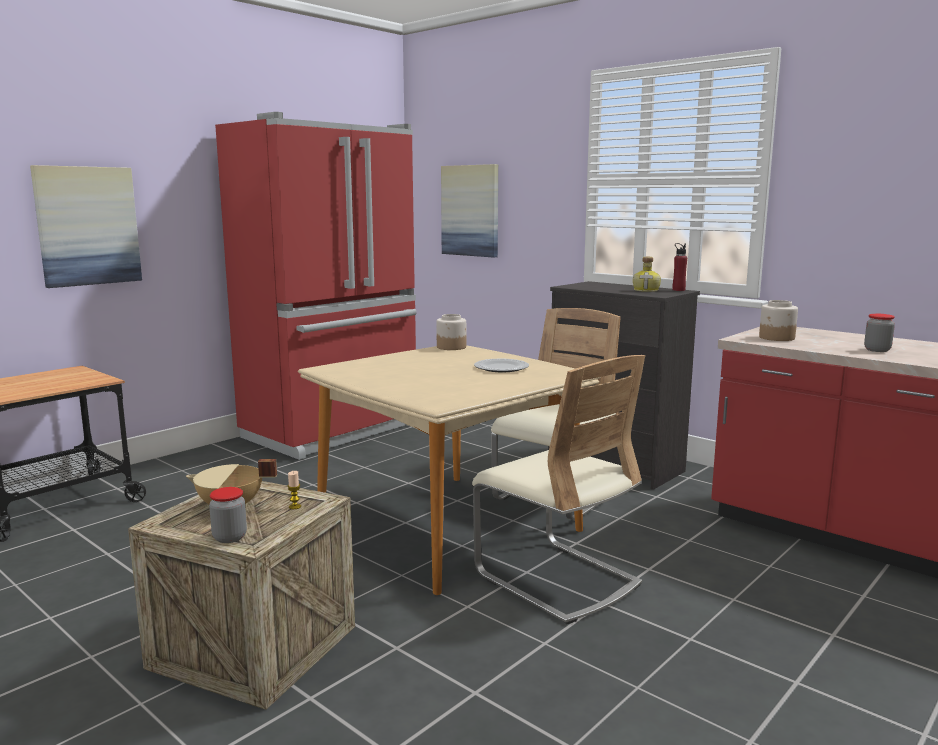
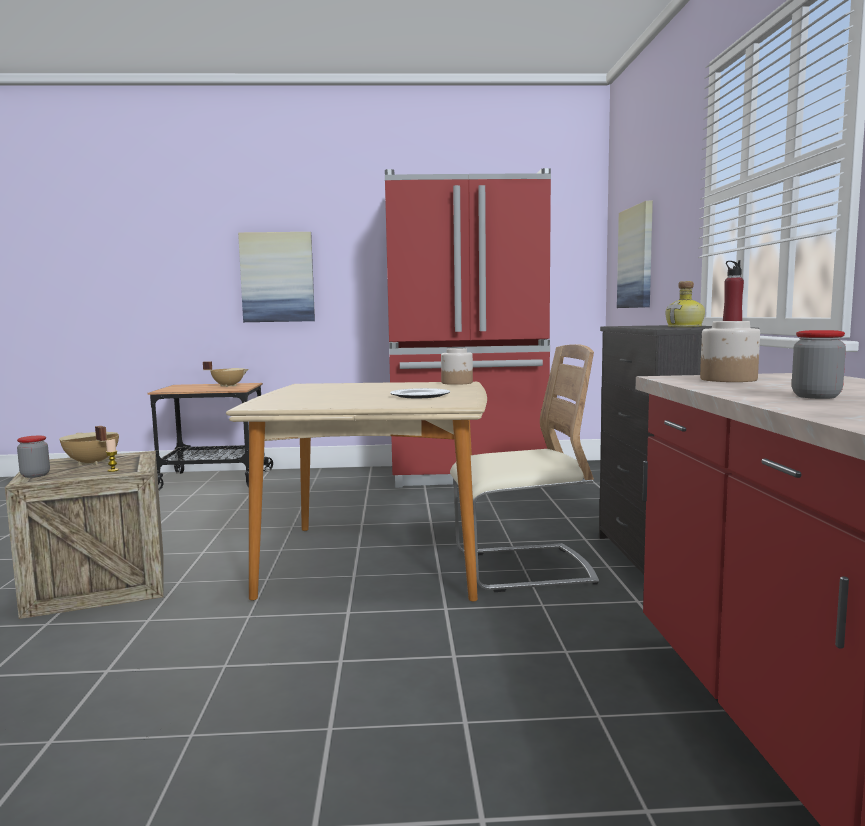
camera: 45 degrees right, 5 degrees down
(60, 377) = (228, 386): none -> beige cooking pot
(556, 579) = (354, 627): beige chair -> none

